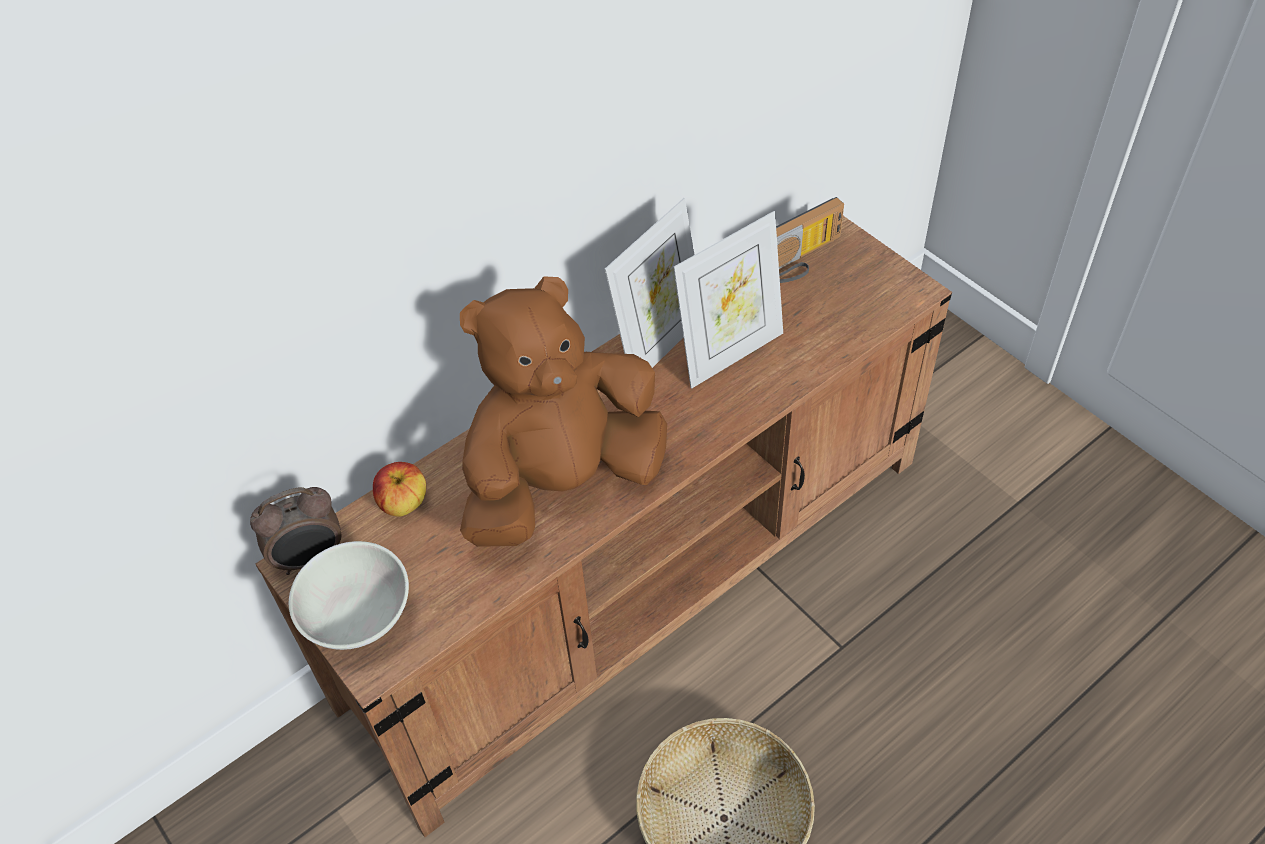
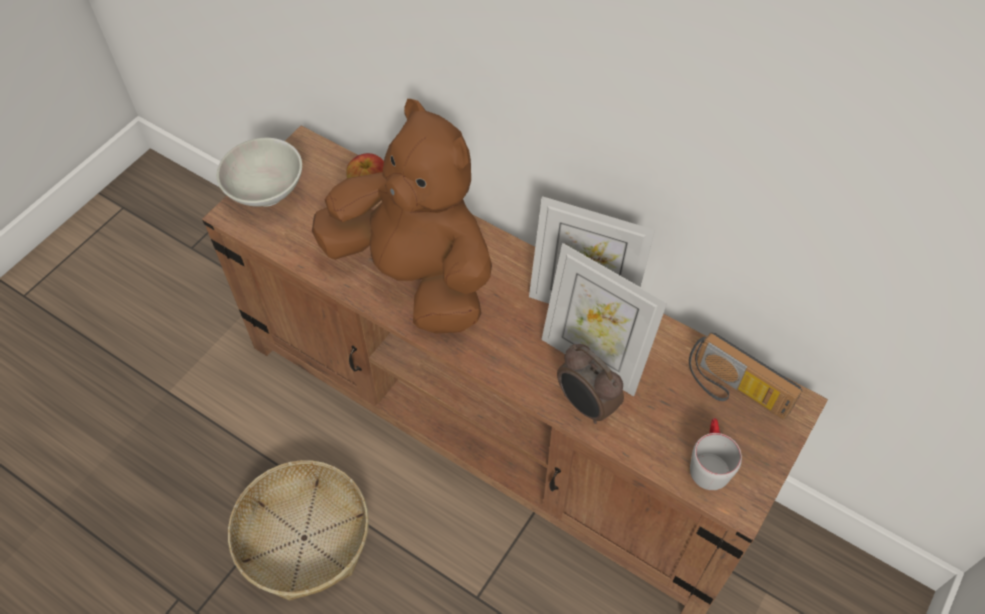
camera: 70 degrees right, 5 degrees up
(310, 558) = (310, 151): alarm clock -> alarm clock (585, 405)
(869, 299) = (708, 462): none -> grey mug

